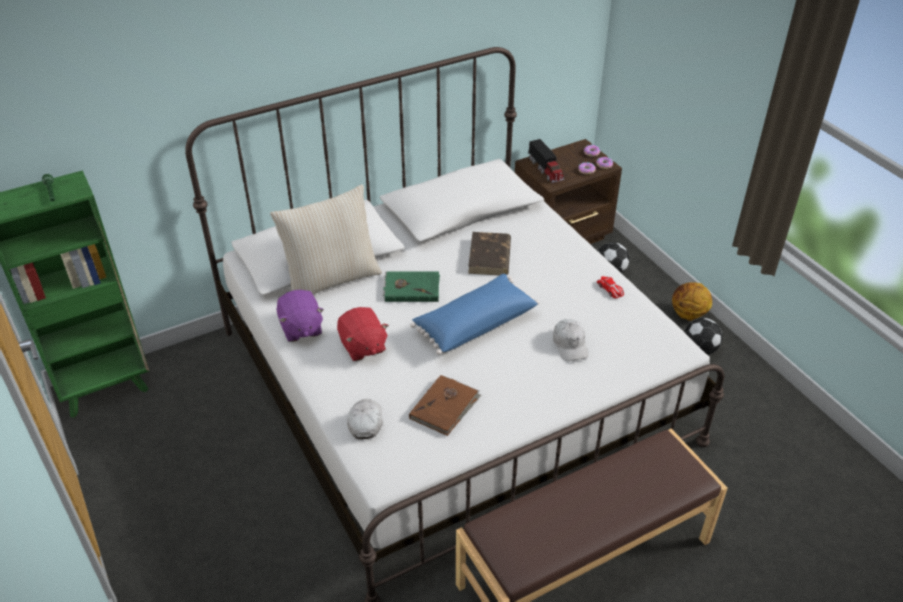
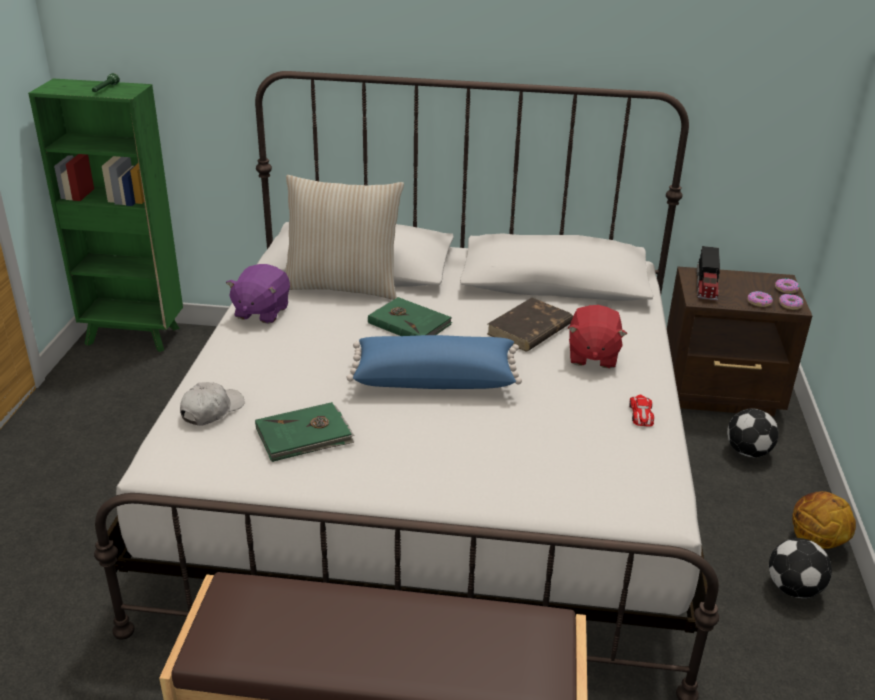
camera: 35 degrees right, 10 degrees down
(362, 346) = (296, 349): red plush toy -> red plush toy (592, 356)
(445, 407) = (304, 436): brown book -> green book
(570, 345) = (520, 444): white cap -> none

